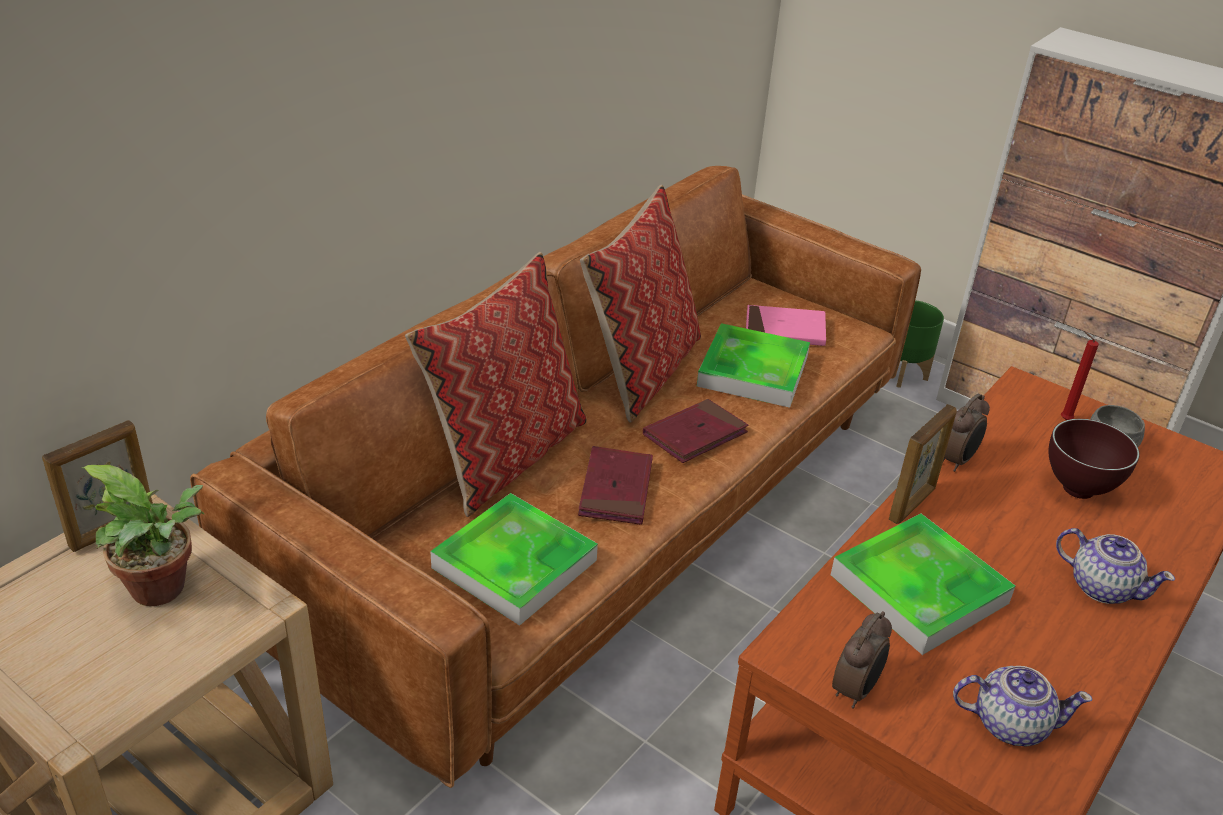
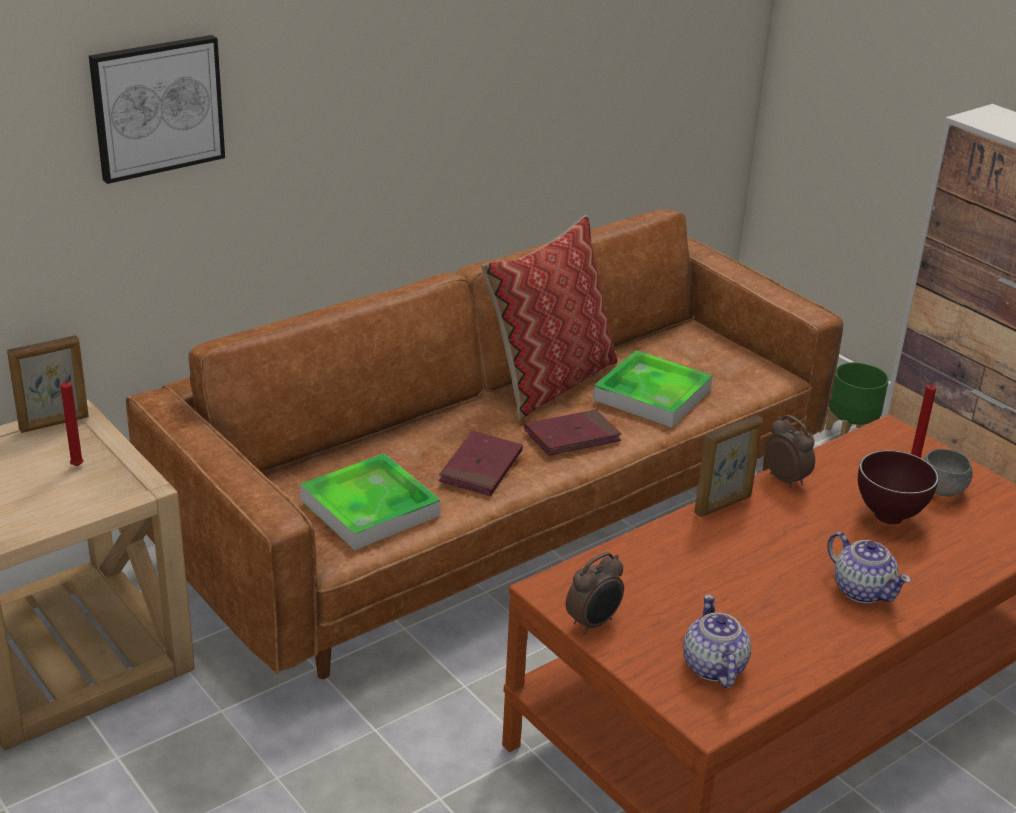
camera: 15 degrees right, 5 degrees down
(164, 590) = (77, 467): potted plant -> red candle
(193, 113) = (157, 107): none -> picture
(505, 455) = (399, 430): pillow -> none
(784, 330) = (701, 365): pink book -> none
(919, 589) = (691, 565): tray -> none
(957, 461) = (786, 479): alarm clock -> alarm clock turned 90 degrees counterclockwise
(1009, 723) = (713, 667): teapot -> teapot turned 120 degrees counterclockwise

